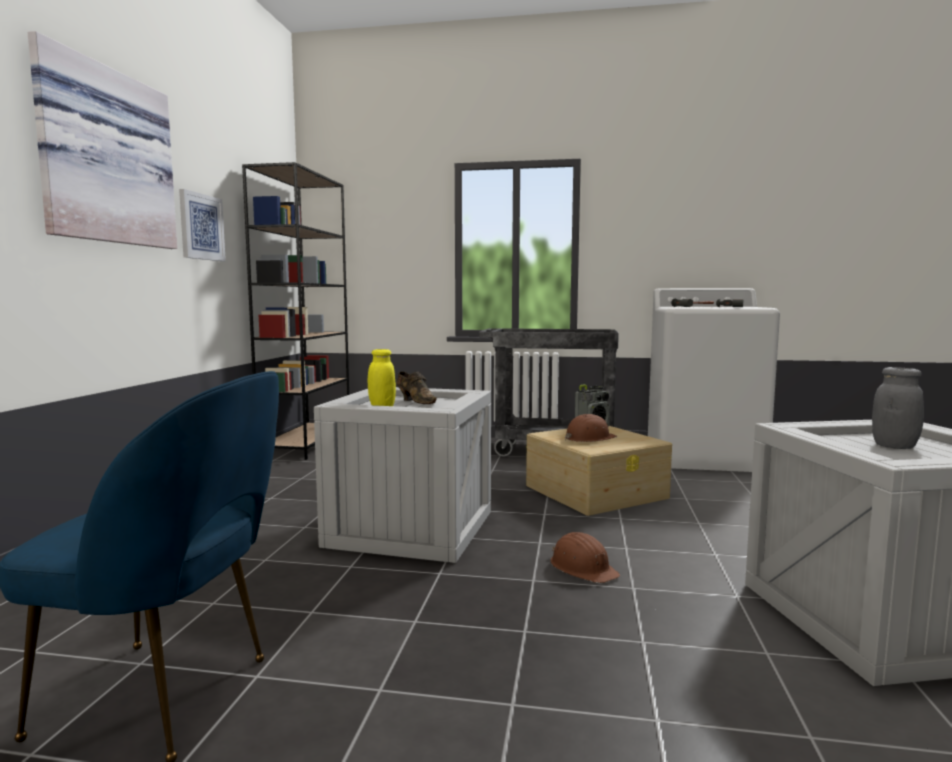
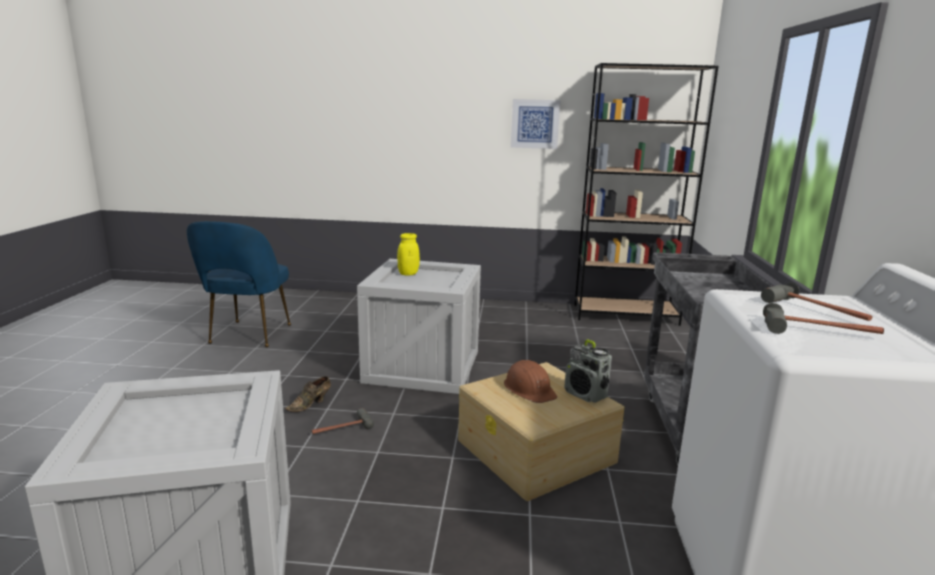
camera: 85 degrees right, 10 degrees up
(104, 157) = (445, 90): picture -> none
(416, 401) = (434, 280): brown shoe -> brown shoe (311, 404)
(583, 568) = (341, 428): brown hard hat -> hammer
(894, 446) = (185, 425): grey jar -> none

